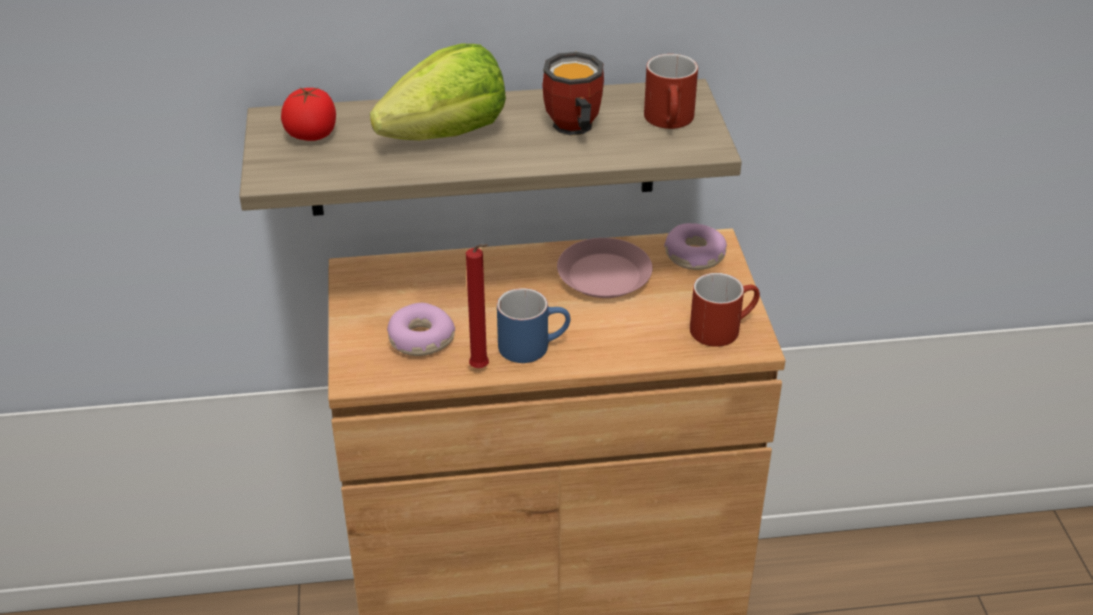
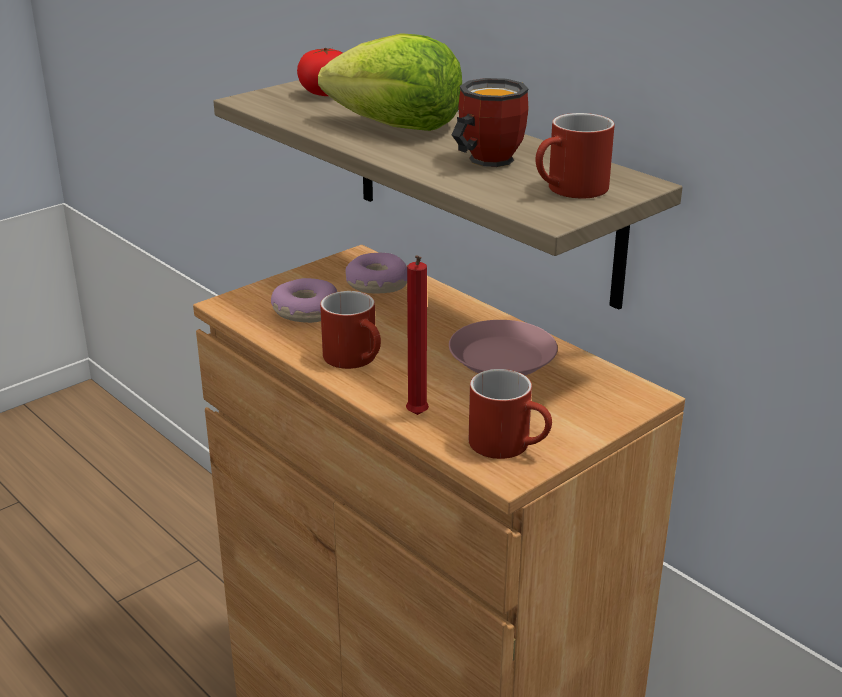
camera: 55 degrees right, 10 degrees down
(481, 369) = (297, 348): red candle -> red candle (416, 417)
(533, 345) = (357, 359): blue mug -> red mug
(694, 256) = (603, 392): donut -> donut (376, 284)

